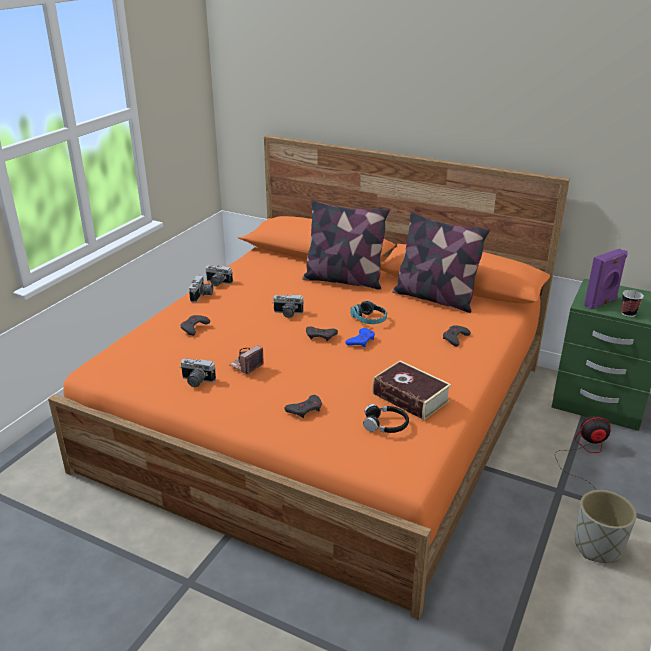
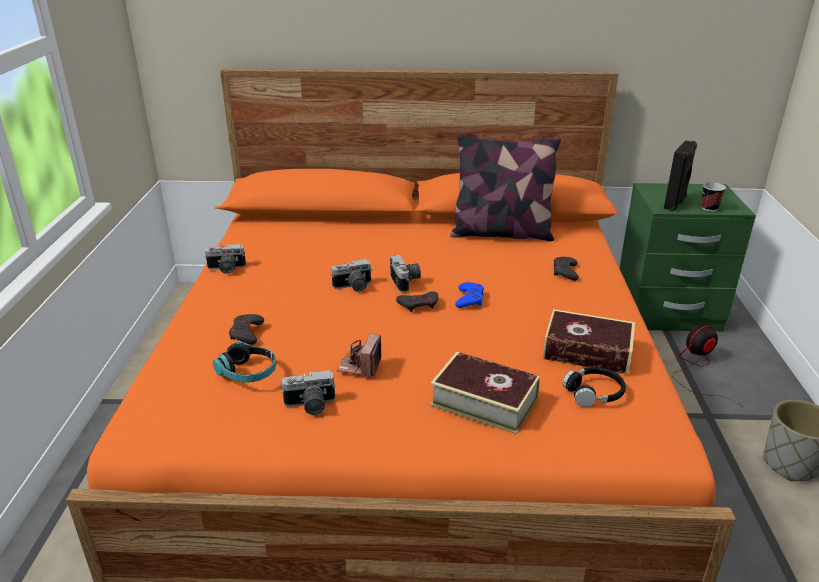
camera: 25 degrees left, 0 degrees up
(202, 296) = (219, 290): camera -> camera (406, 282)
(305, 409) = (484, 402): grey game controller -> book
(343, 280) = (382, 234): pillow -> none
(369, 319) = (454, 272): headphones -> headphones (248, 372)
(601, 303) = (675, 203): purple speaker -> black speaker

